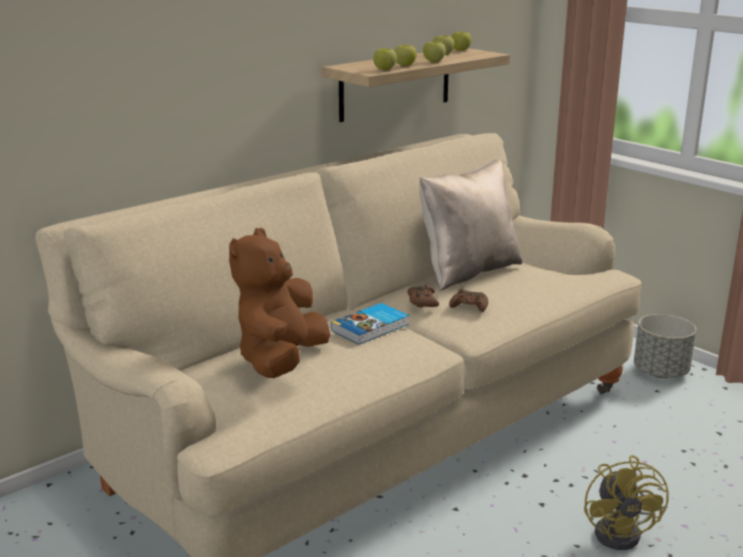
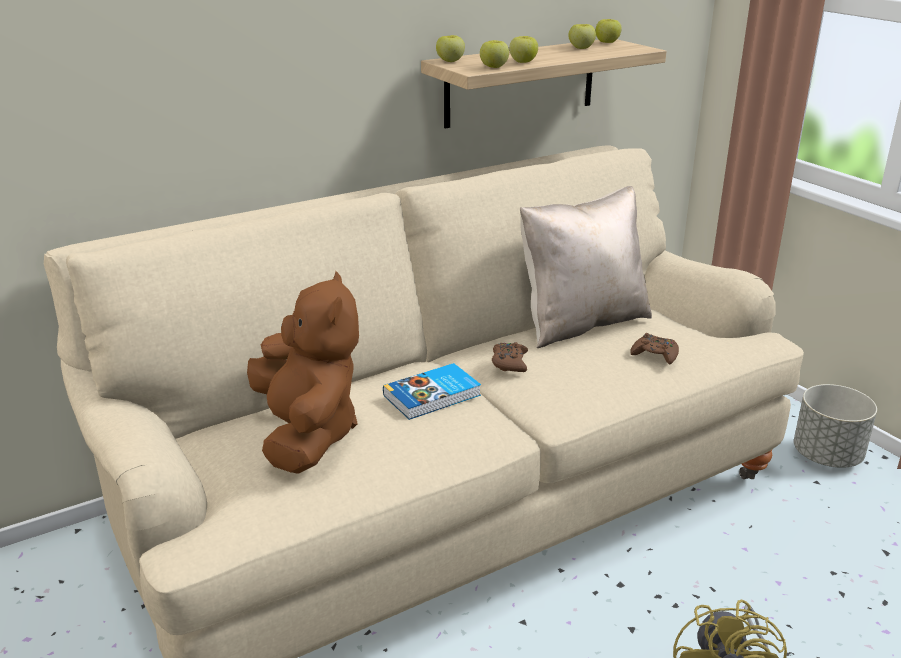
camera: 10 degrees right, 5 degrees up
(281, 361) = (307, 435): brown plush toy -> brown plush toy turned 135 degrees clockwise
(434, 61) = (563, 58): apple -> apple (450, 61)
(469, 306) = (565, 375): brown game controller -> brown game controller (655, 354)

